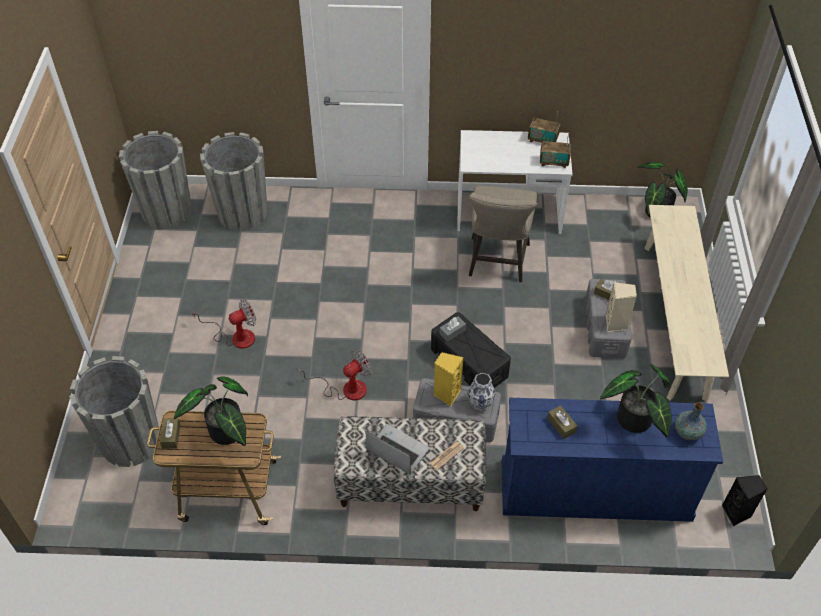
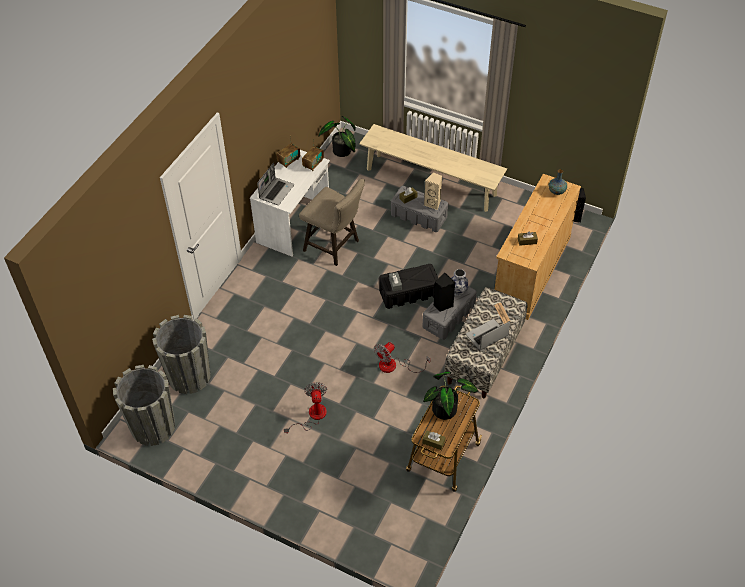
camera: 65 degrees left, 0 degrees up
(131, 441) = (372, 507): grey planter -> none
(345, 389) = (394, 366): fan -> fan turned 120 degrees counterclockwise
(446, 393) = (442, 305): yellow speaker -> black speaker
(485, 147) = (276, 191): none -> laptop
(594, 490) = (531, 271): blue dresser -> beige dresser
(634, 422) = (540, 210): potted plant -> none

